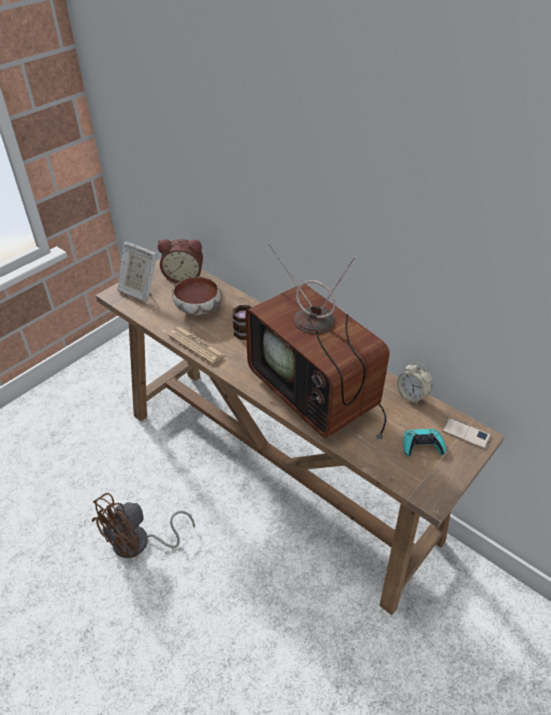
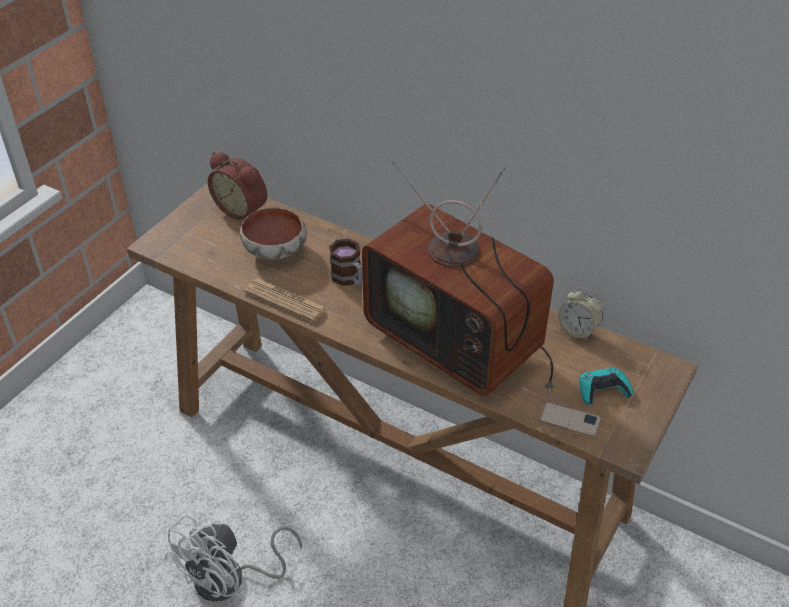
camera: 10 degrees left, 0 degrees up
(139, 290) = (186, 235): picture frame -> none
(139, 543) = (230, 580): brown fan -> white fan
(184, 277) = (243, 209): alarm clock -> alarm clock turned 45 degrees clockwise
(466, 433) = (652, 368): phone -> phone (570, 419)

